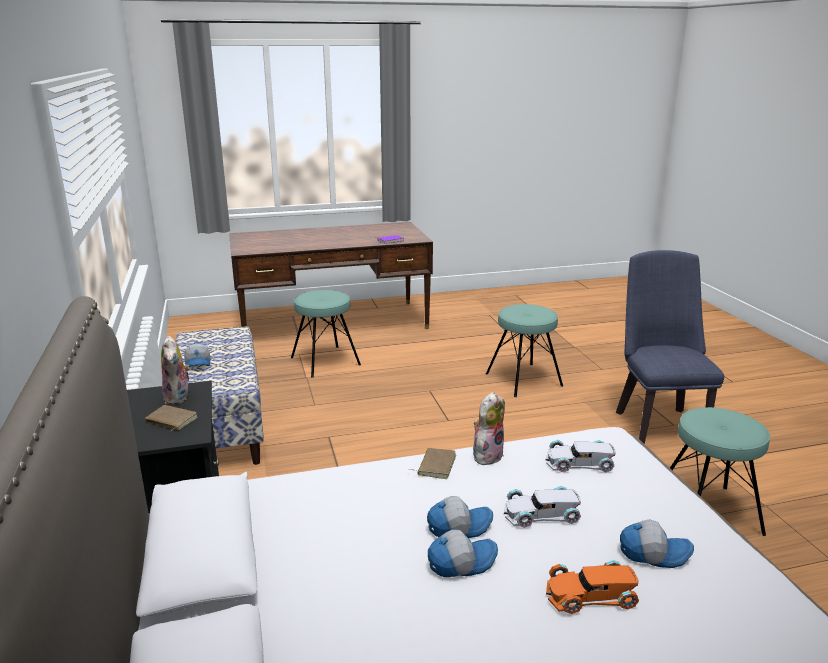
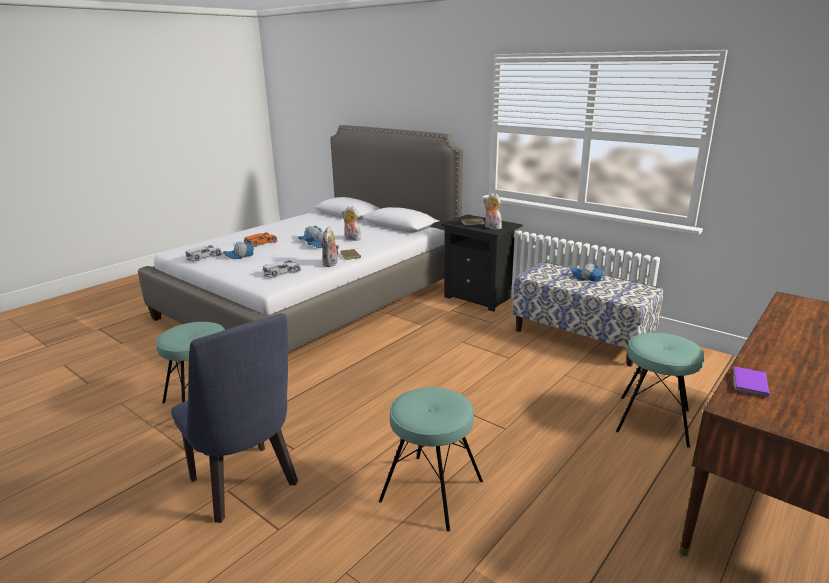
camera: 145 degrees right, 0 degrees up
(374, 527) = (351, 239): none -> plush toy
(541, 512) = (291, 255): white toy car -> white toy car (205, 256)

